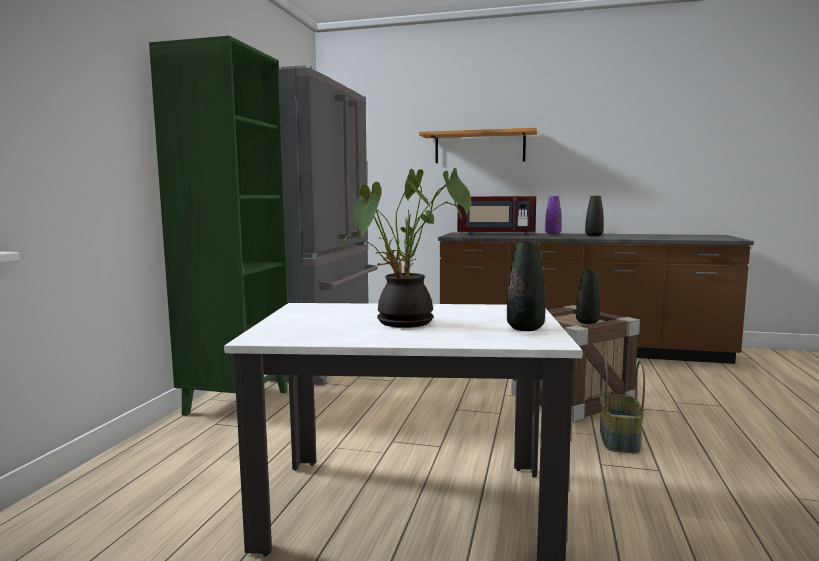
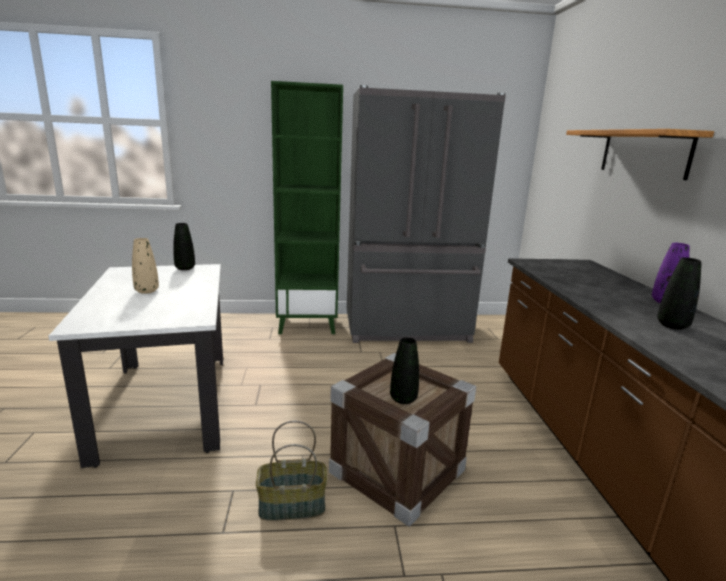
camera: 70 degrees right, 10 degrees up
(404, 323) = (147, 291): potted plant -> beige vase
(496, 234) = (585, 276): red microwave -> none
(525, 328) = (120, 320): black vase -> black vase (185, 268)

